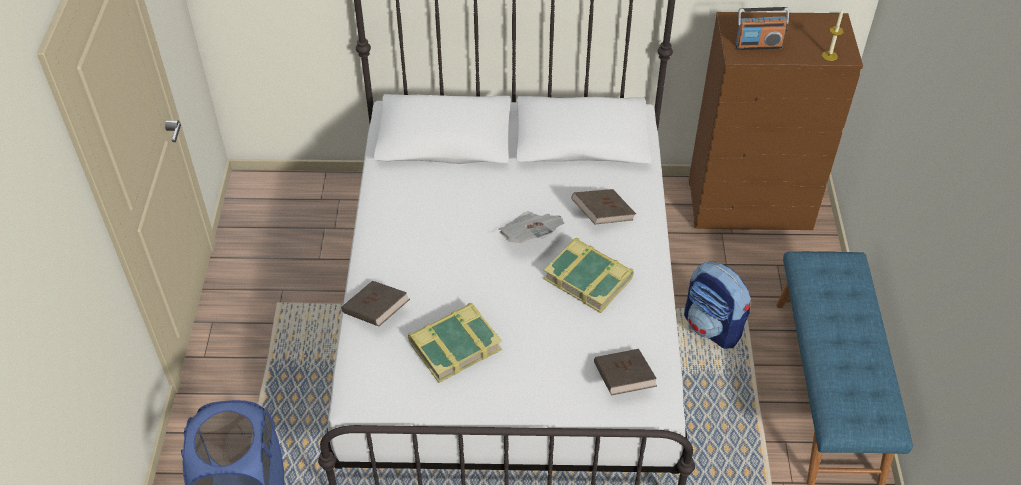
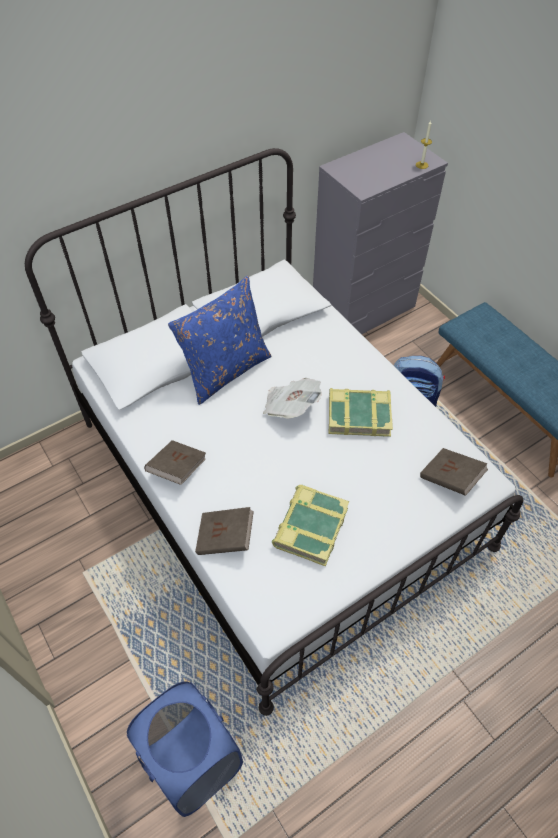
camera: 35 degrees left, 5 degrees up
(500, 175) = (226, 370): none -> blue pillow
(602, 215) = (326, 362): brown book -> brown book (177, 469)
(750, 205) = (363, 309): brown dresser -> grey dresser
(758, 45) = (370, 177): radio -> none

